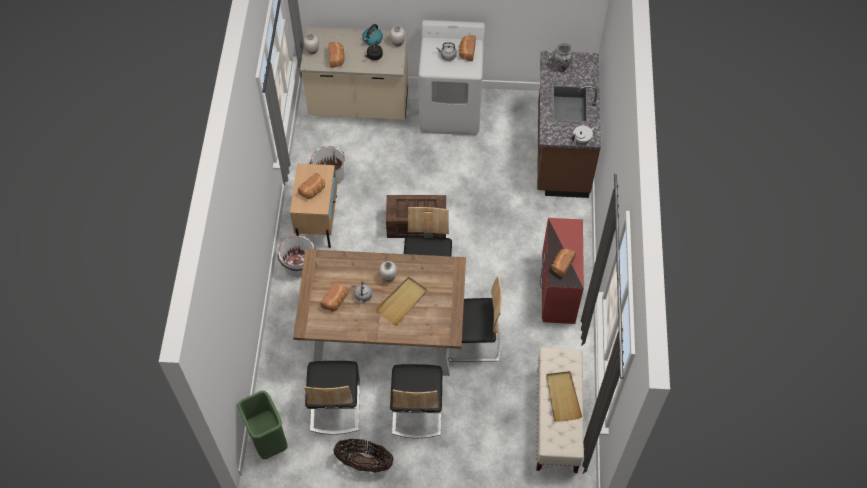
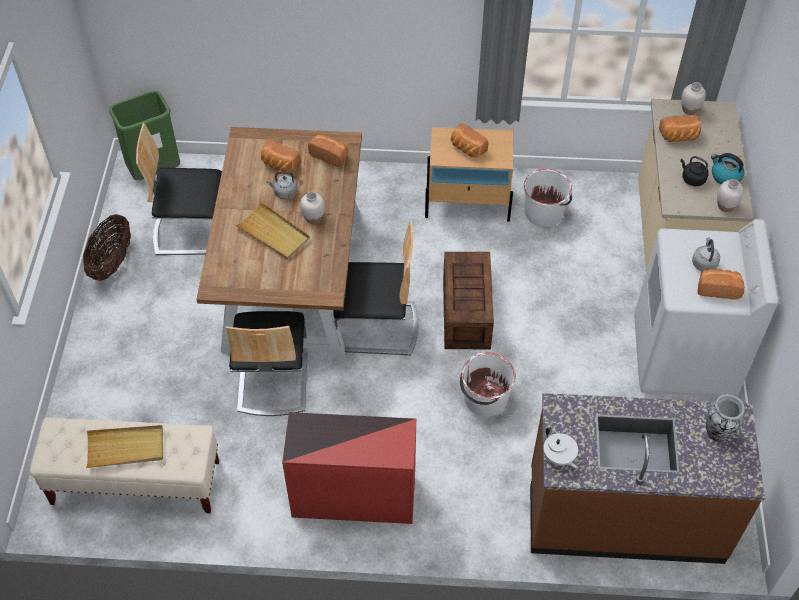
camera: 90 degrees right, 5 degrees down
(299, 266) = (396, 187): white bucket -> white bucket (484, 399)
(416, 409) = (175, 315): chair -> none
(561, 265) = (326, 433): bread -> bread (330, 155)

